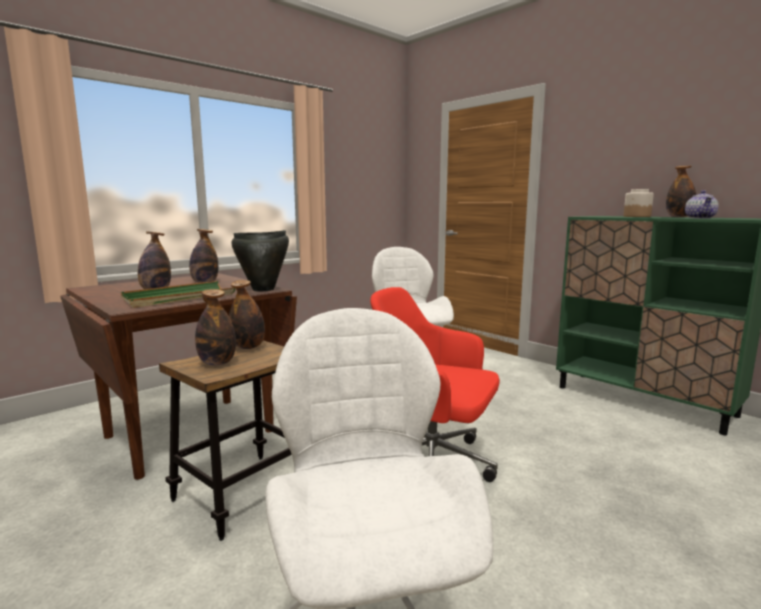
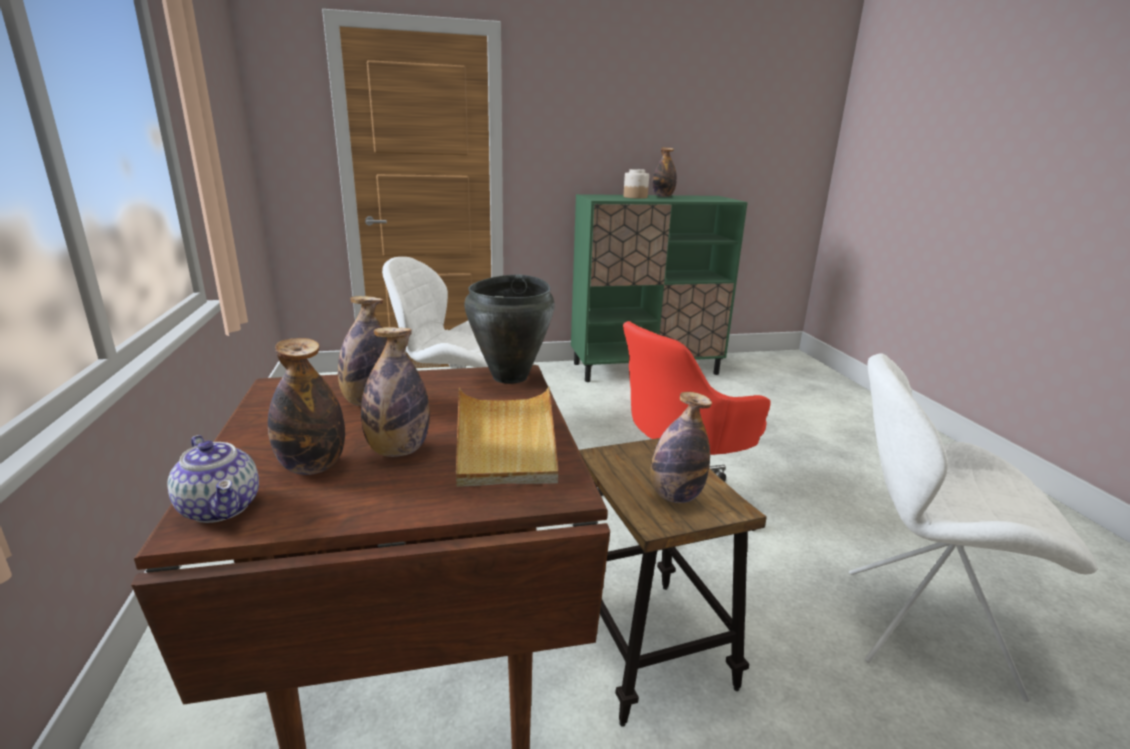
camera: 60 degrees left, 10 degrees up
(178, 298) = (505, 439): green tray -> beige tray
(248, 347) = (619, 463): bottle -> bottle (312, 467)
(700, 218) = (695, 199): teapot -> teapot (222, 508)

